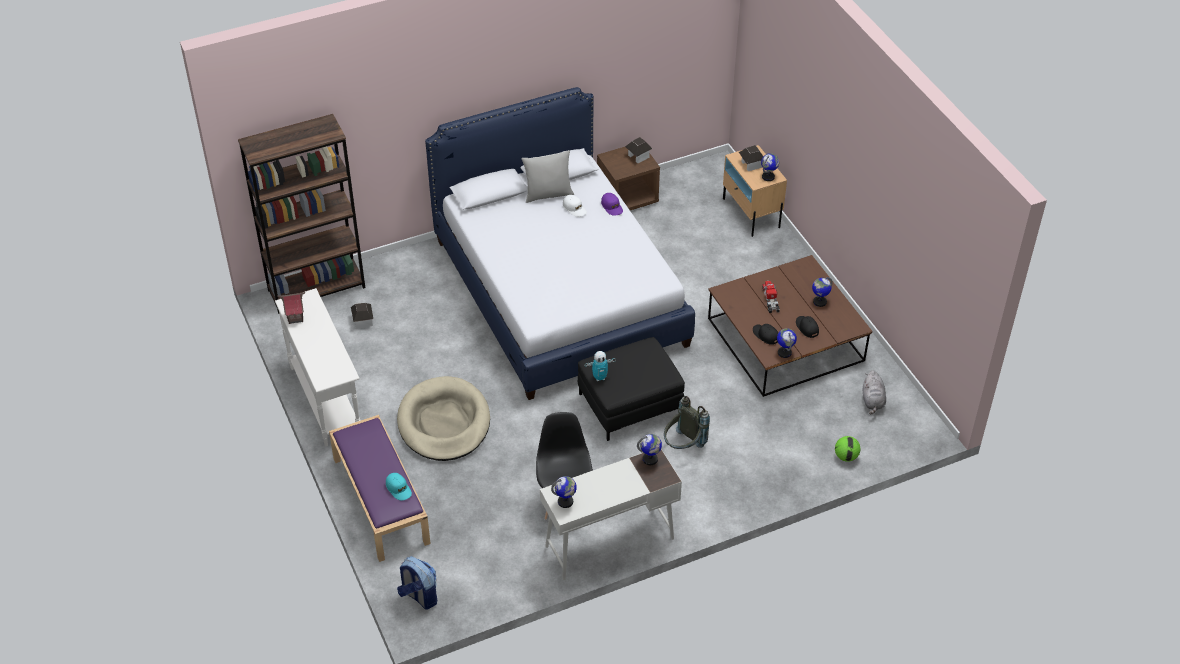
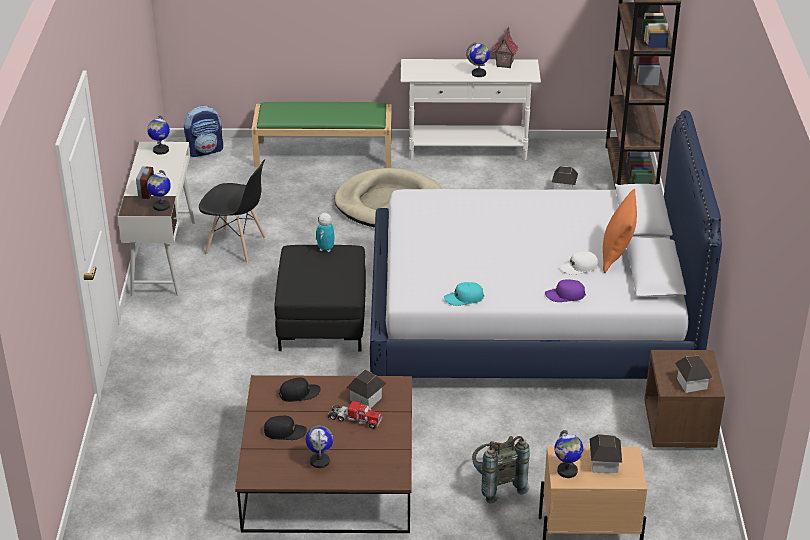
camera: 115 degrees right, 10 degrees down
(380, 500) = (324, 153): purple bench -> green bench
(398, 489) = (289, 117): turquoise cap -> turquoise cap (464, 298)
(548, 194) = (617, 256): grey pillow -> orange pillow
(636, 479) = (146, 192): none -> alarm clock
(683, 446) = (236, 338): grey backpack -> grey backpack (496, 484)
(747, 301) = (366, 398): none -> toy house
(784, 352) = (260, 398): globe -> globe (479, 73)
(846, 457) = (116, 451): football -> none
(872, 401) = (173, 510): grey plush toy -> none

